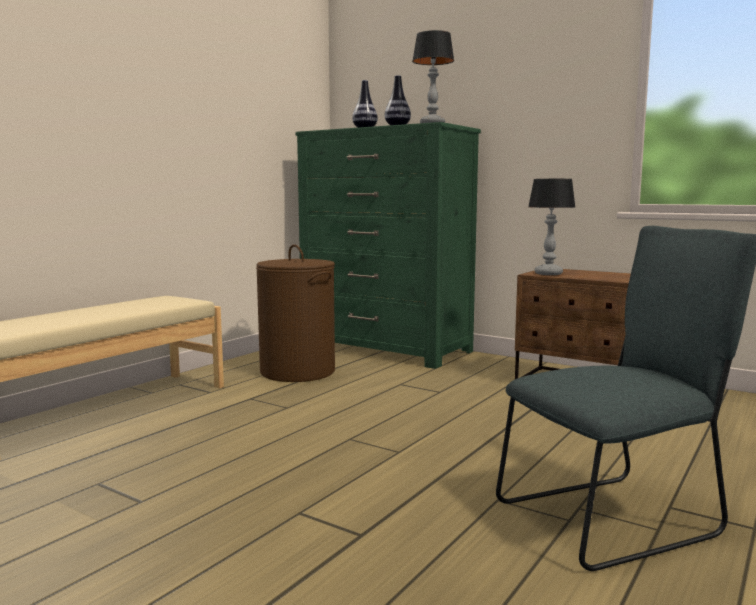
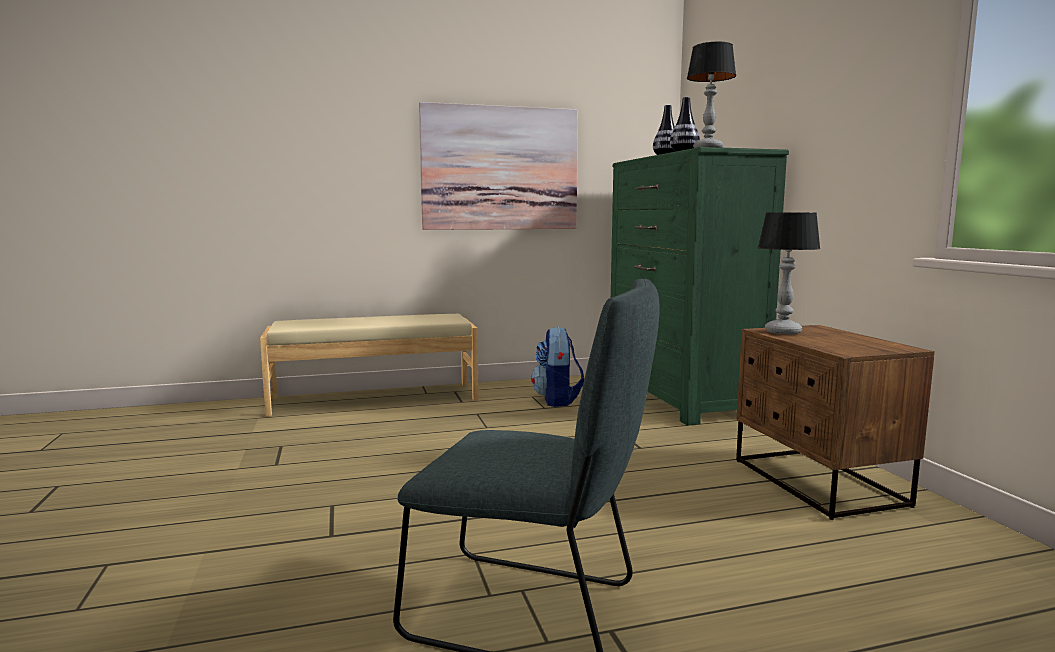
camera: 40 degrees right, 0 degrees up
(195, 130) = (500, 168): none -> picture
(298, 371) = (557, 400): brown laundry basket -> backpack

